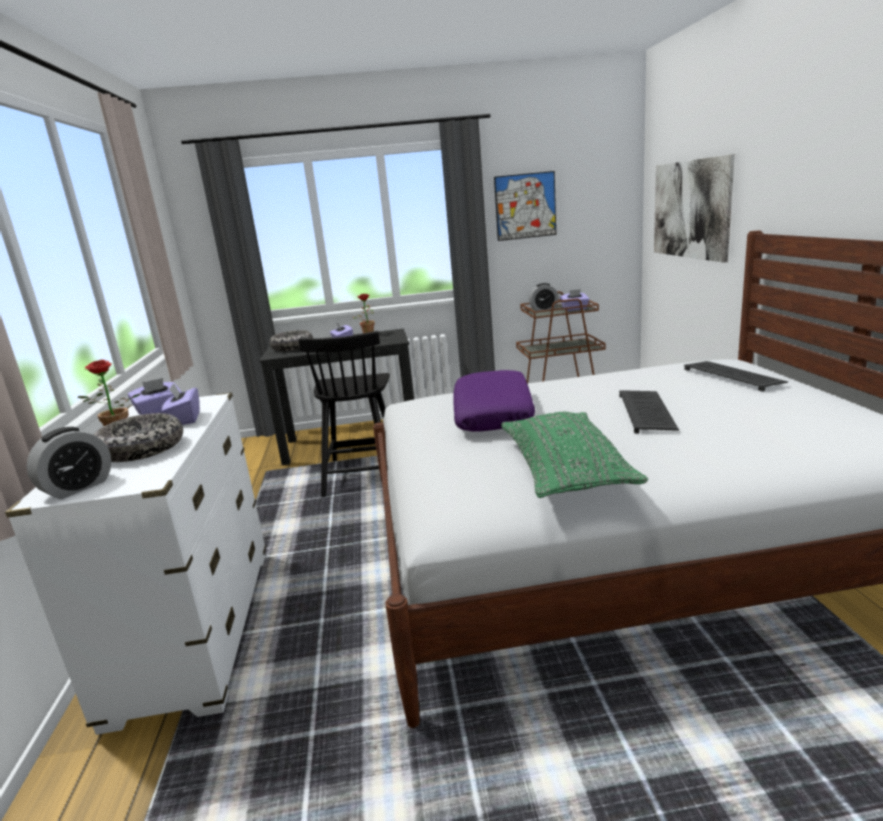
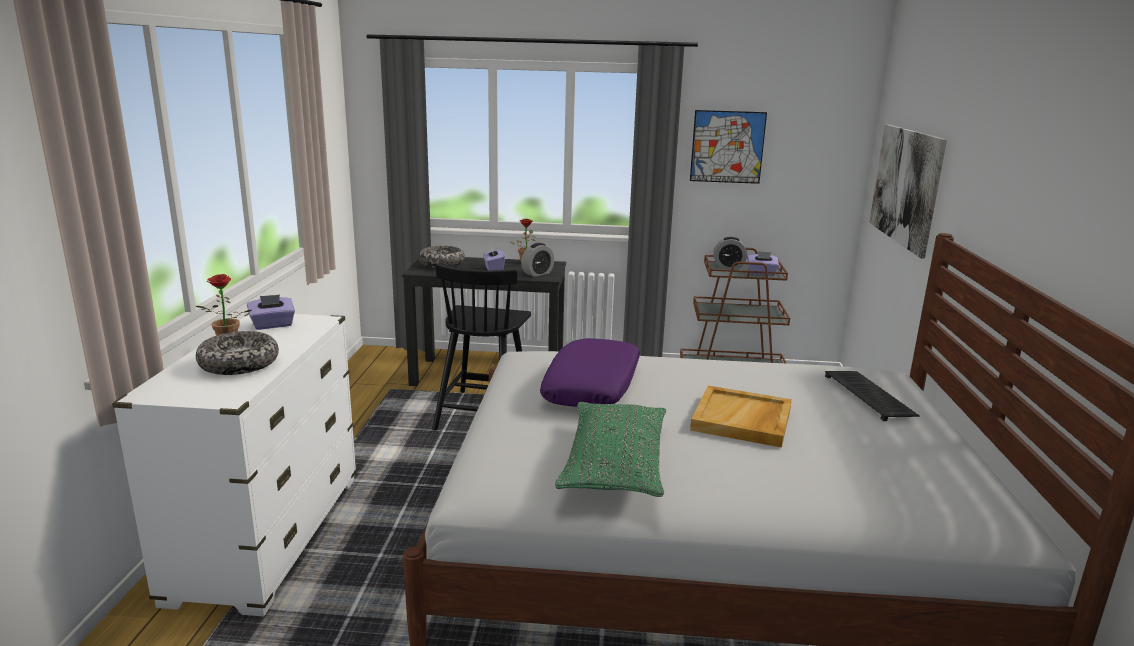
camera: 10 degrees right, 0 degrees up
(78, 487) = (174, 392): alarm clock -> alarm clock (537, 273)
(185, 419) = (289, 339): purple tissue box -> none
(647, 413) = (742, 420): keyboard -> beige tray

